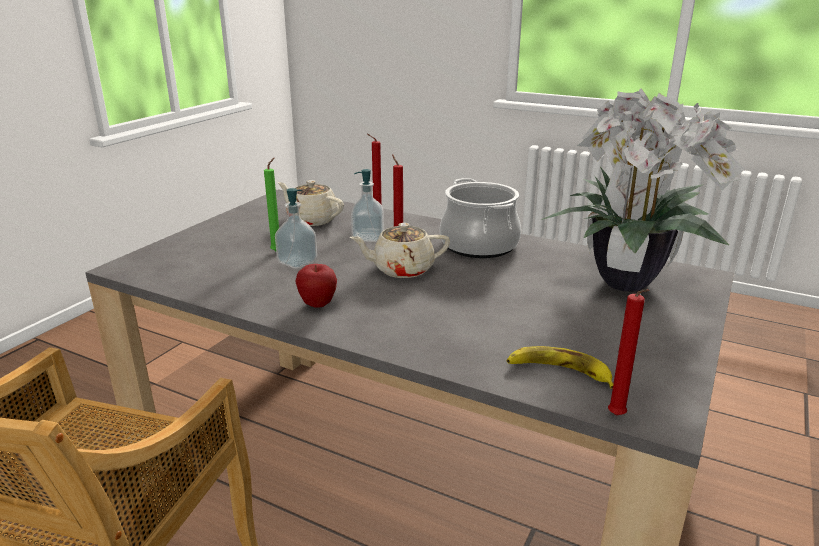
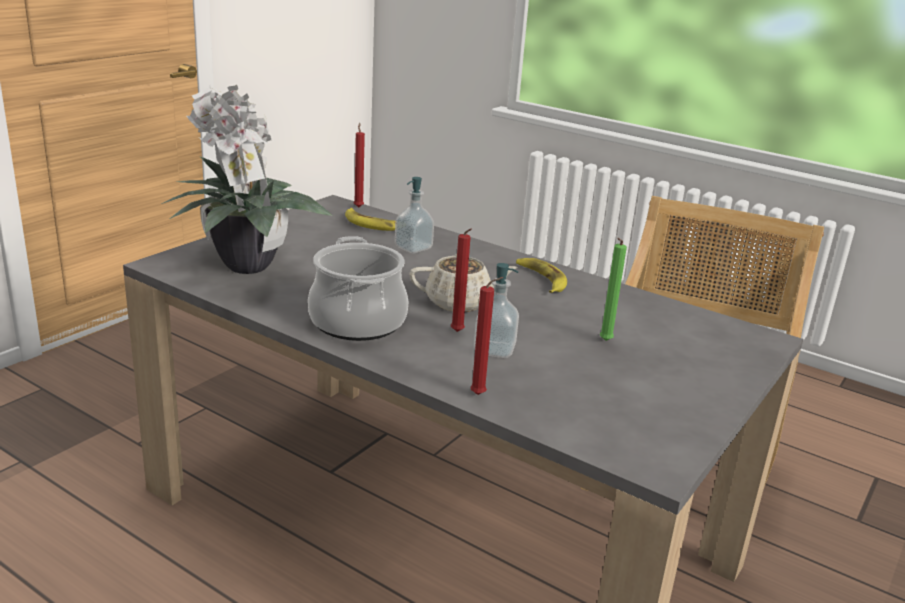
camera: 175 degrees left, 0 degrees up
(297, 262) = (575, 323): soap dispenser -> soap dispenser (413, 248)
(312, 220) = (578, 394): beige teapot -> none
(318, 304) = (541, 279): apple -> banana

